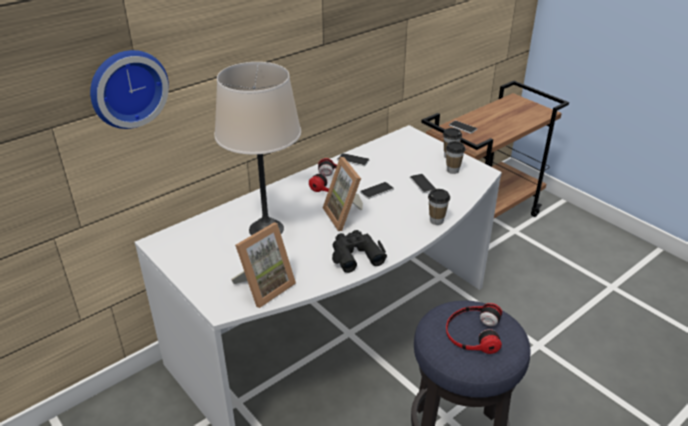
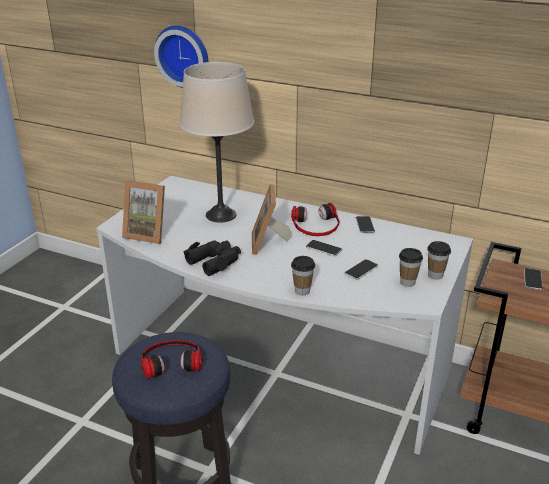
camera: 65 degrees right, 5 degrees down
(346, 216) = (269, 243): picture frame -> picture frame turned 45 degrees counterclockwise

